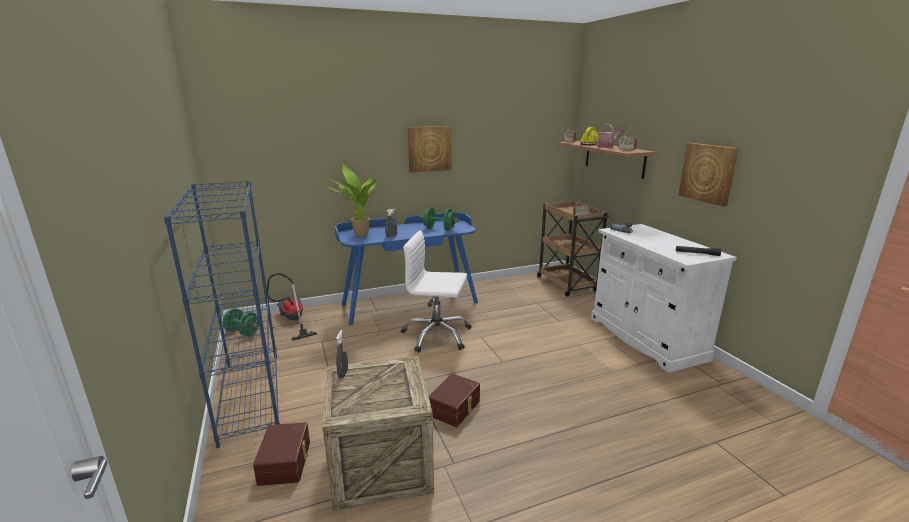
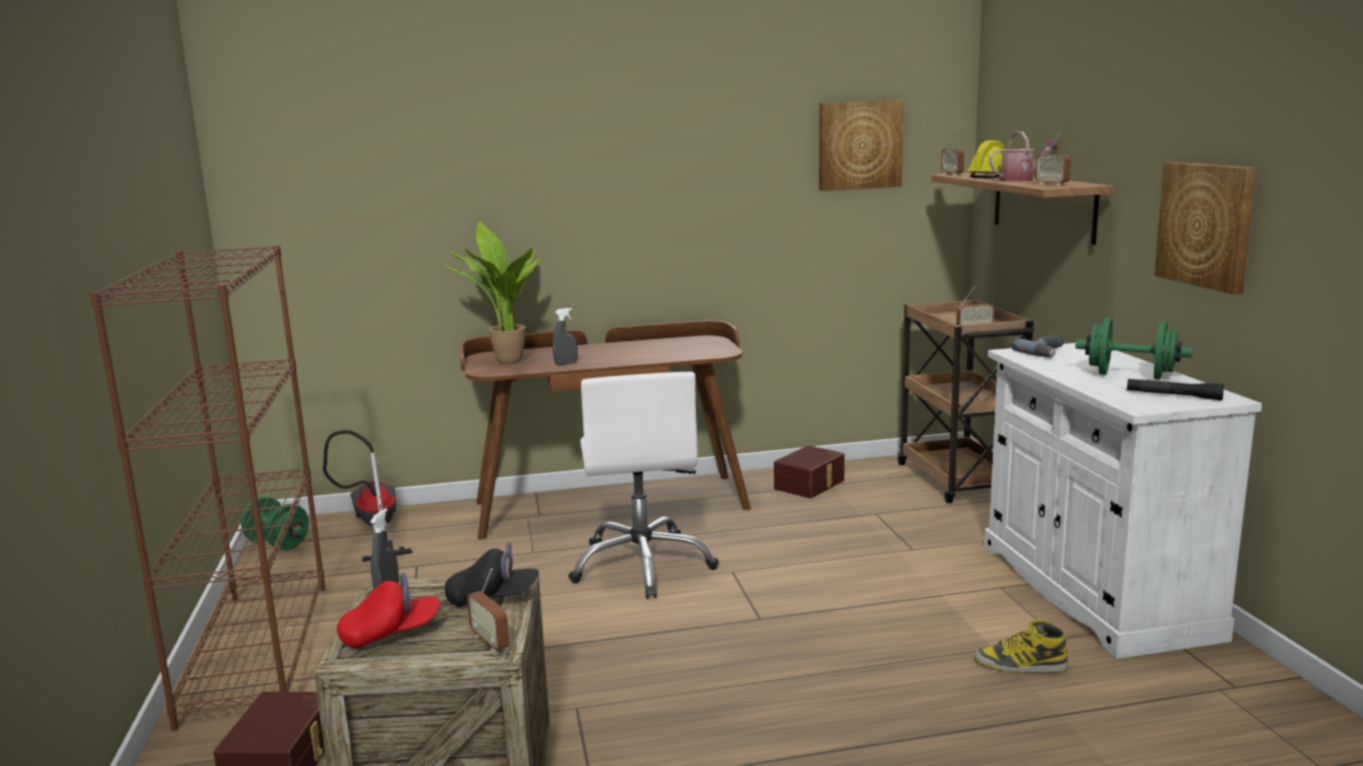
camera: 10 degrees right, 5 degrees down
(250, 395) = (257, 649): blue bookcase -> brown bookcase
(355, 399) = (391, 634): none -> red cap
(401, 373) = (493, 598): none -> black cap
(409, 303) = (610, 505): blue desk -> brown desk
(411, 400) = (490, 642): none -> radio
(429, 148) = (655, 192): picture -> picture (859, 145)
(436, 335) = (643, 565): white office chair -> white office chair turned 120 degrees counterclockwise
(439, 229) = (667, 352): green dumbbell -> green dumbbell (1130, 376)
(455, 408) = (631, 695): brown storage box -> brown storage box (811, 485)
(629, 379) = (1020, 665): none -> boot

